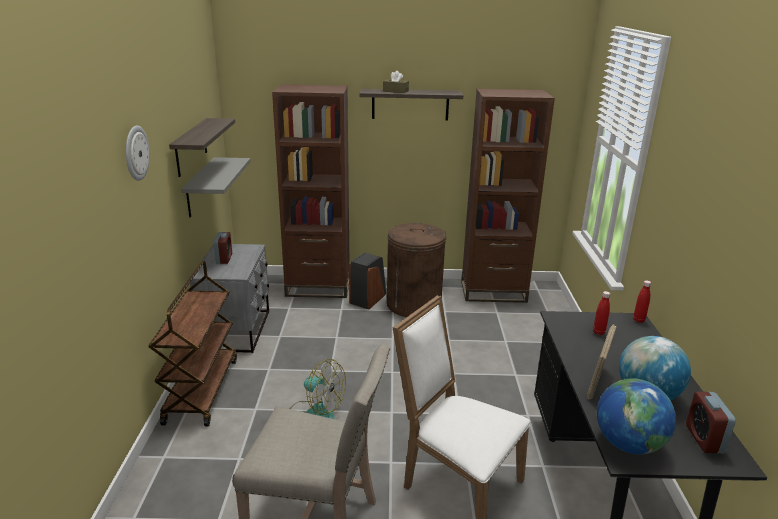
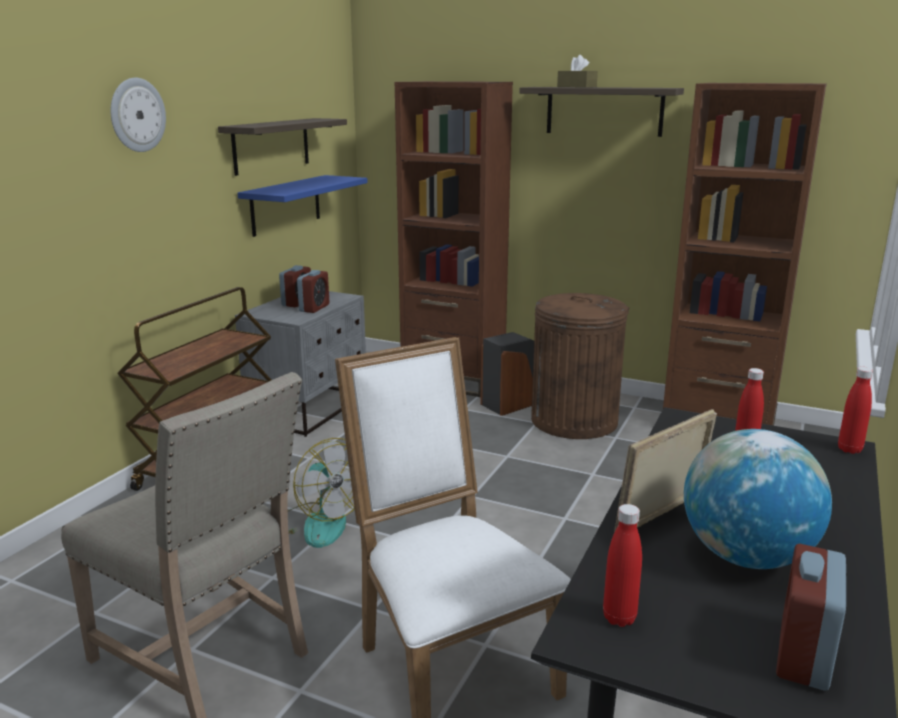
camera: 25 degrees right, 5 degrees down
(200, 187) = (286, 205): grey shelf -> blue shelf
(242, 262) = (314, 308): none -> alarm clock
(628, 444) = (619, 618): globe -> red bottle

